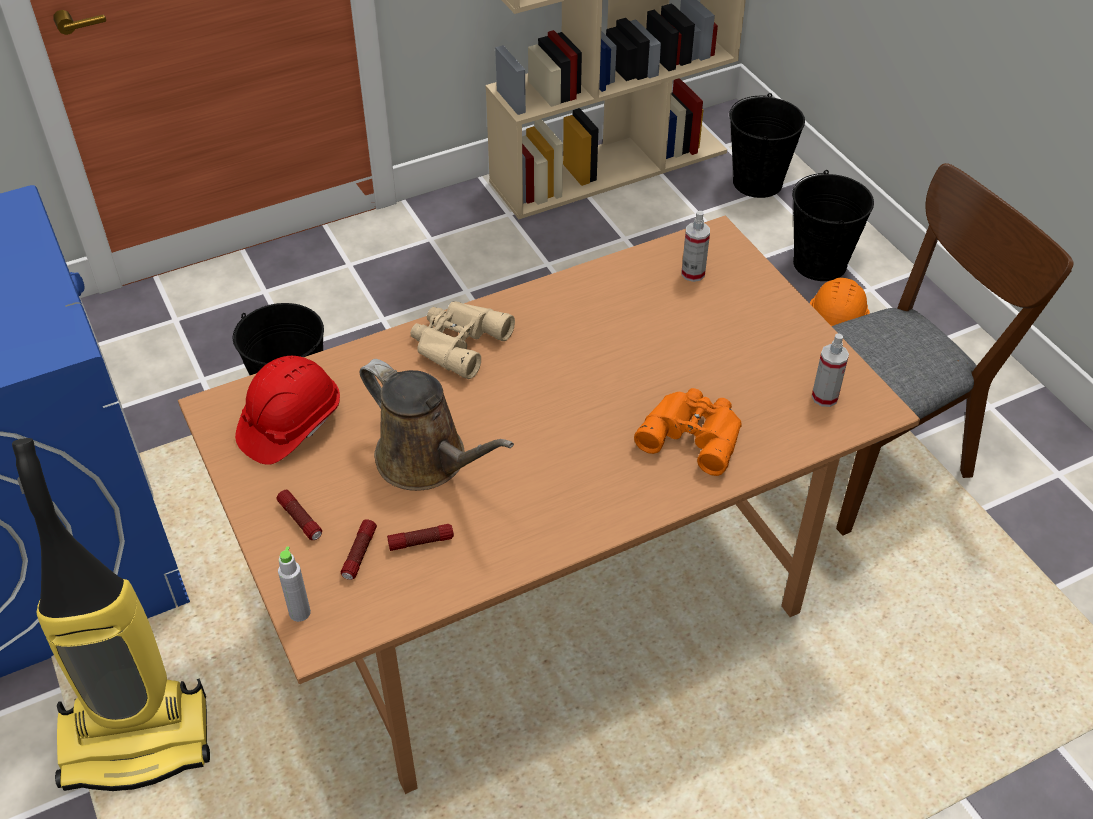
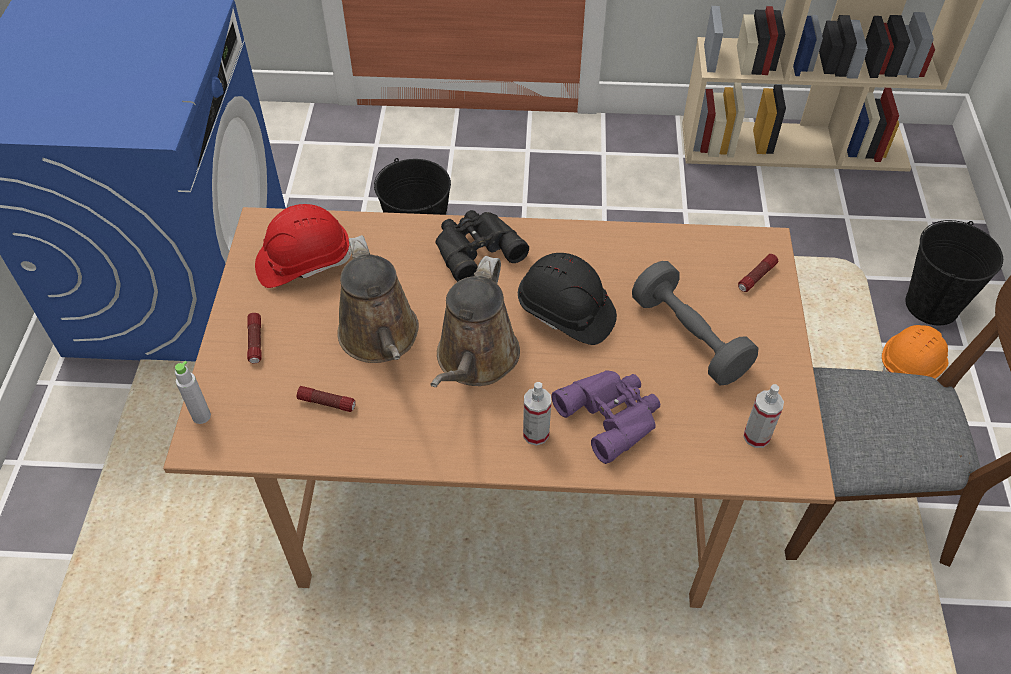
camera: 30 degrees right, 5 degrees up
(138, 738) = (155, 447): vacuum cleaner -> none
(359, 554) = (276, 391): flashlight -> flashlight (756, 277)
(456, 343) = (475, 248): beige binoculars -> black binoculars
(535, 441) = (475, 360): none -> brown watering can
(586, 365) = (565, 313): none -> black hard hat
(693, 273) = (718, 270): spray bottle -> spray bottle (536, 434)
(693, 433) = (611, 415): orange binoculars -> purple binoculars
(710, 340) = (689, 337): none -> grey dumbbell
(758, 182) = (922, 208): black bucket -> none

